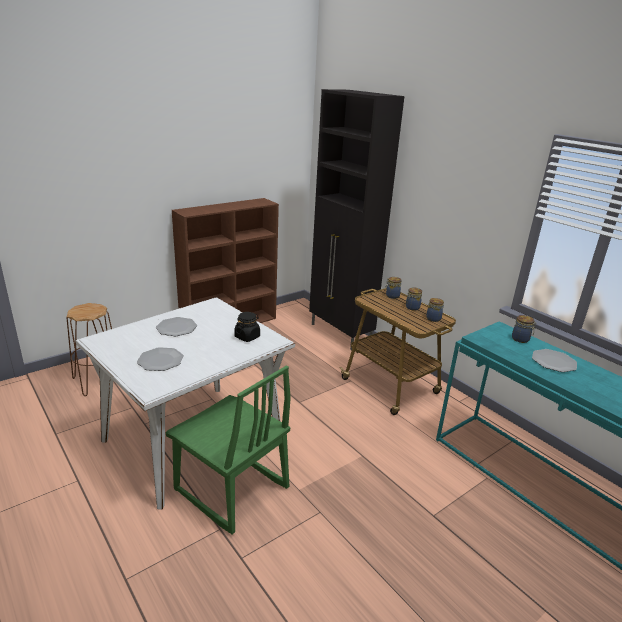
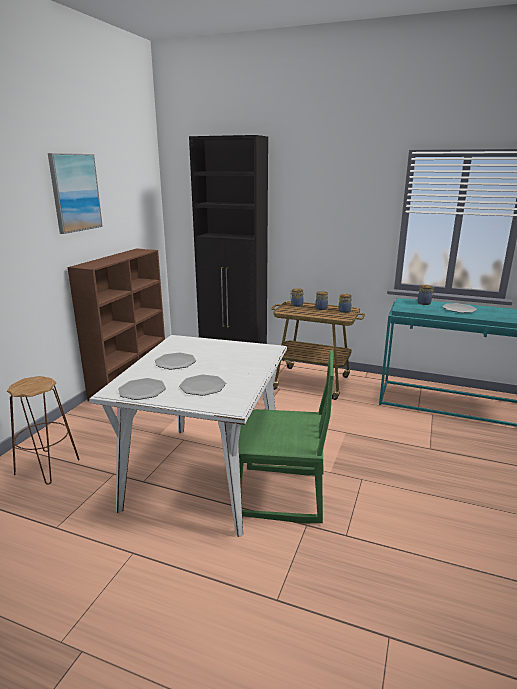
camera: 30 degrees left, 5 degrees down
(115, 347) = (142, 390): none -> plate
(191, 141) = (75, 192): none -> picture
(247, 337) = (246, 351): black jar -> none

